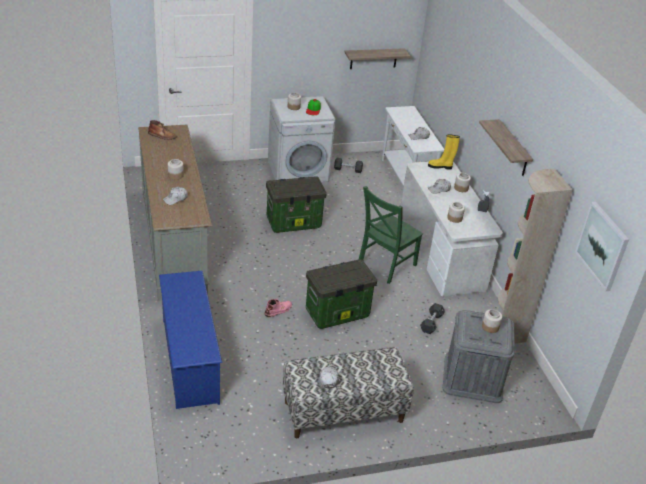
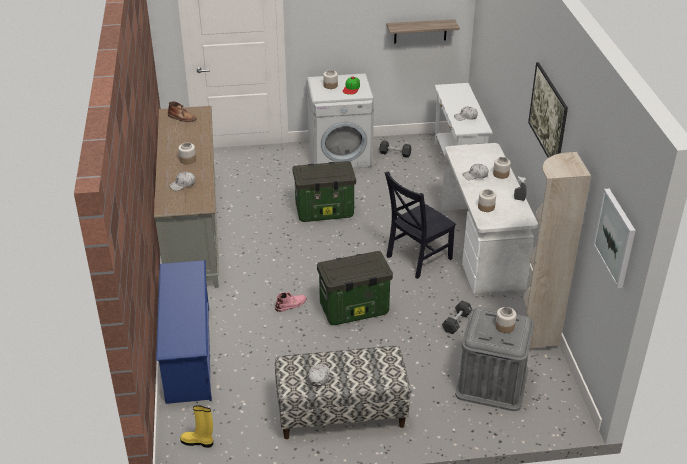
camera: 10 degrees right, 0 degrees up
(385, 265) = (417, 258): green chair -> black chair
(440, 166) = (483, 150): yellow boot -> yellow boot (198, 442)
(513, 149) = (545, 130): shelf -> picture

